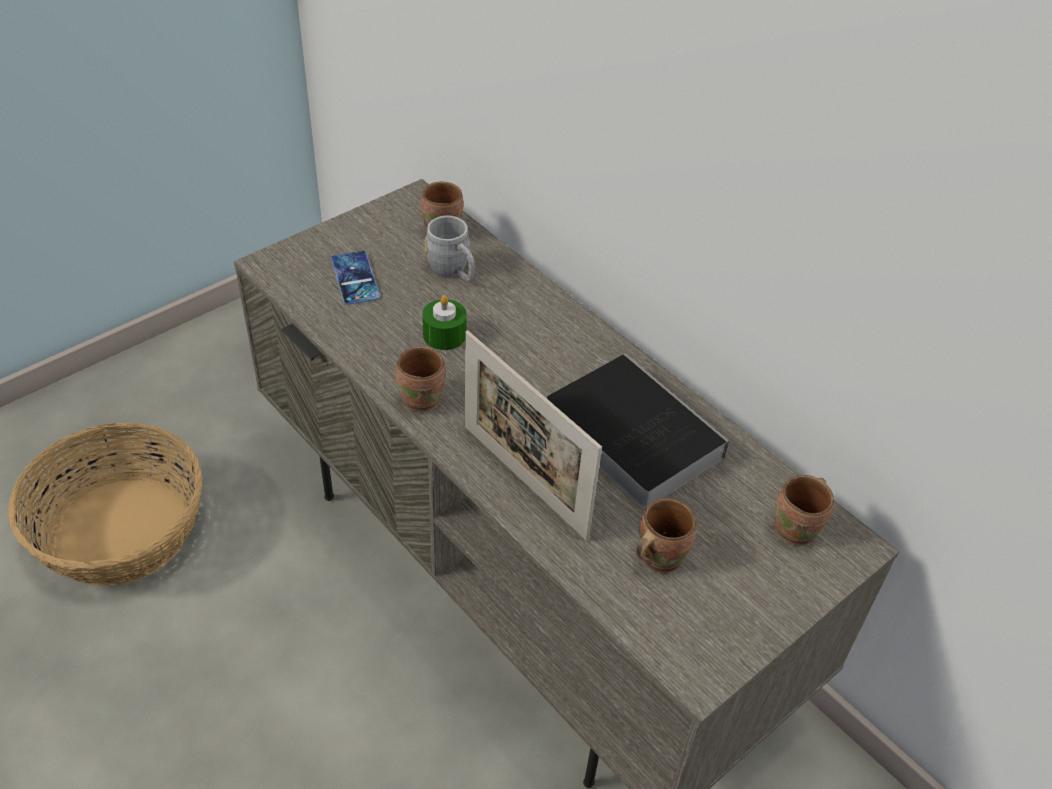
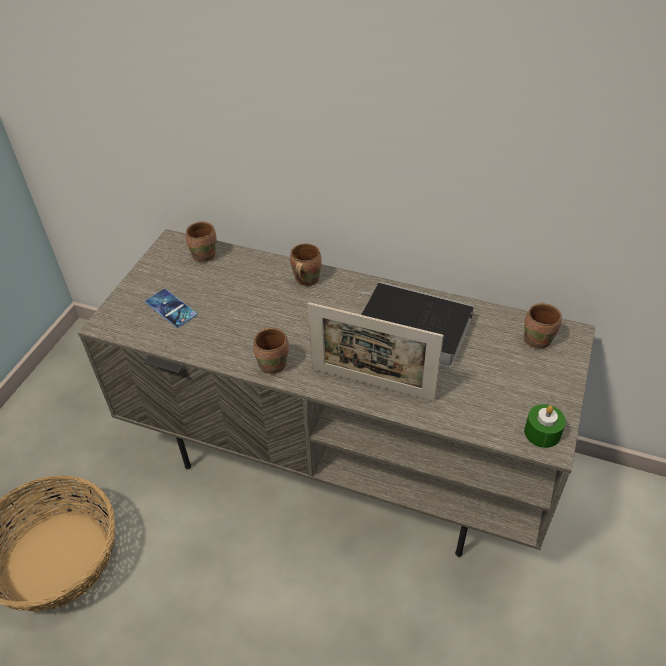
camera: 25 degrees left, 0 degrees up
(444, 335) = (256, 319): green candle -> green candle (542, 432)
(453, 272) = (231, 278): grey mug -> none
(657, 556) = (479, 390): brown mug -> brown mug (305, 280)

